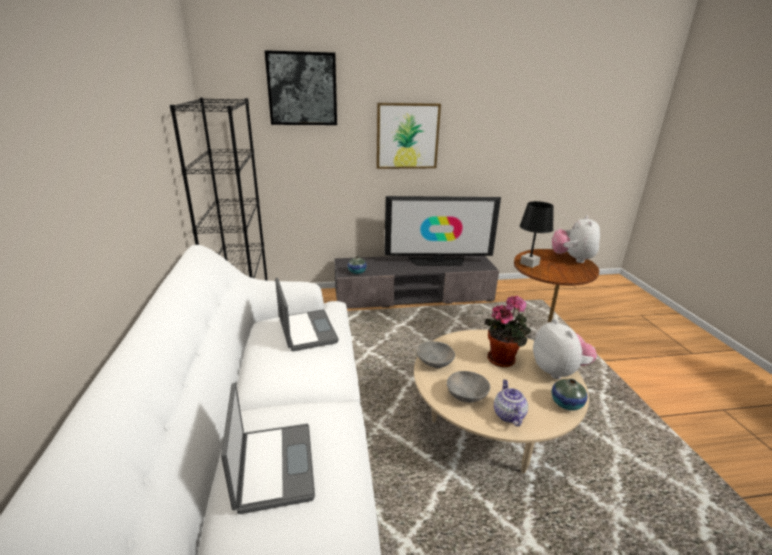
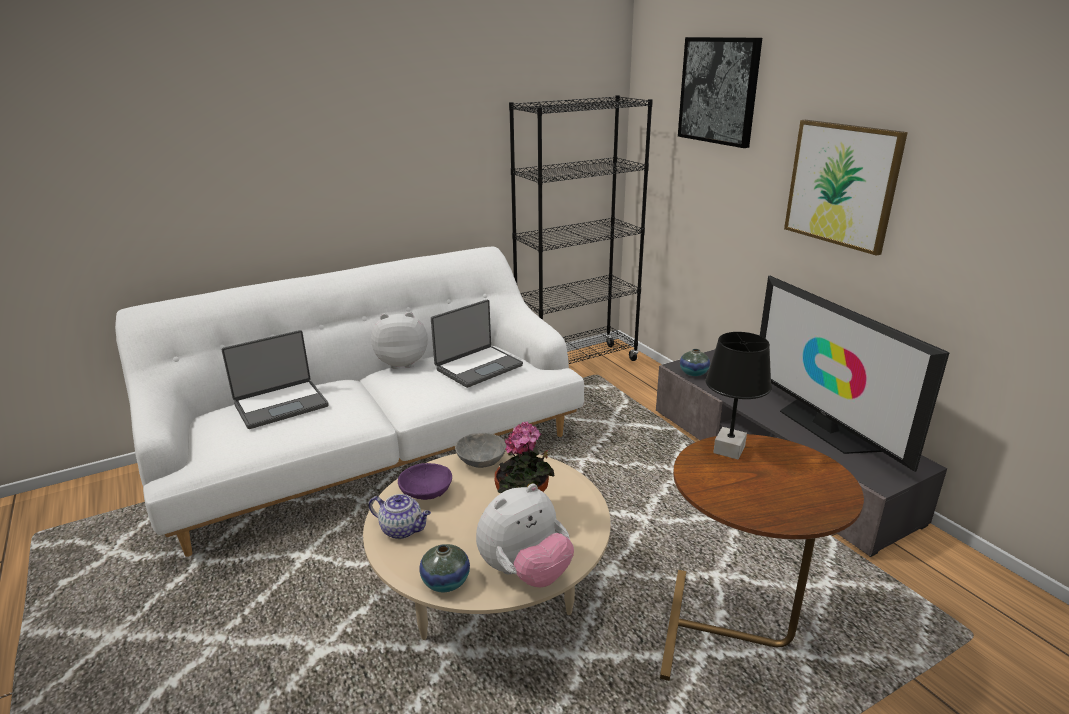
camera: 70 degrees right, 0 degrees up
(467, 396) = (426, 494): grey bowl -> purple bowl
(508, 414) = (403, 530): teapot -> teapot turned 45 degrees clockwise
(572, 259) = (821, 498): plush toy -> plush toy (402, 363)

